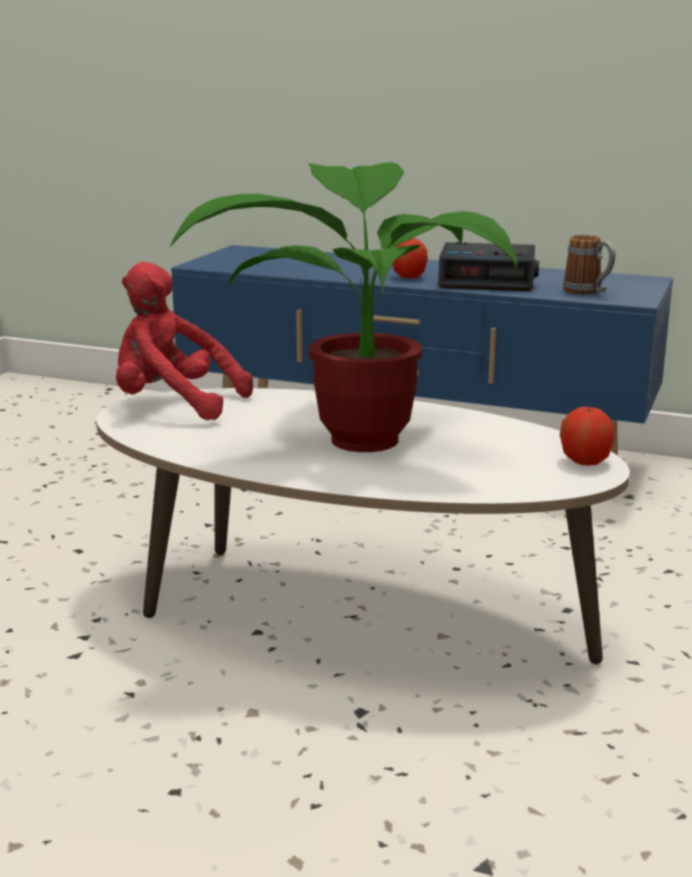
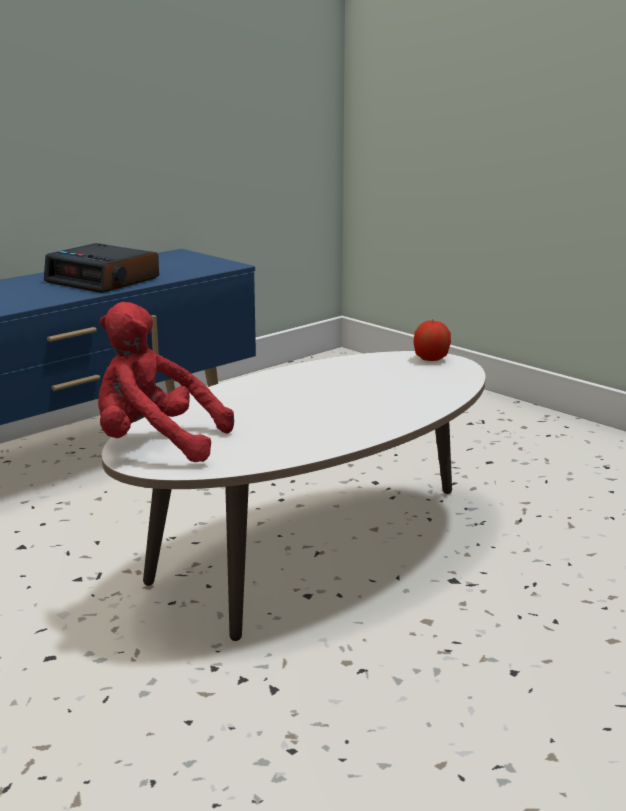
camera: 65 degrees left, 0 degrees up
(173, 405) = (155, 444): red plush toy -> red plush toy turned 60 degrees clockwise
(359, 435) = (316, 400): potted plant -> none
(409, 277) = (48, 294): apple -> none
(488, 280) = (104, 280): alarm clock -> alarm clock turned 90 degrees clockwise
(588, 292) = (188, 268): mug -> none

